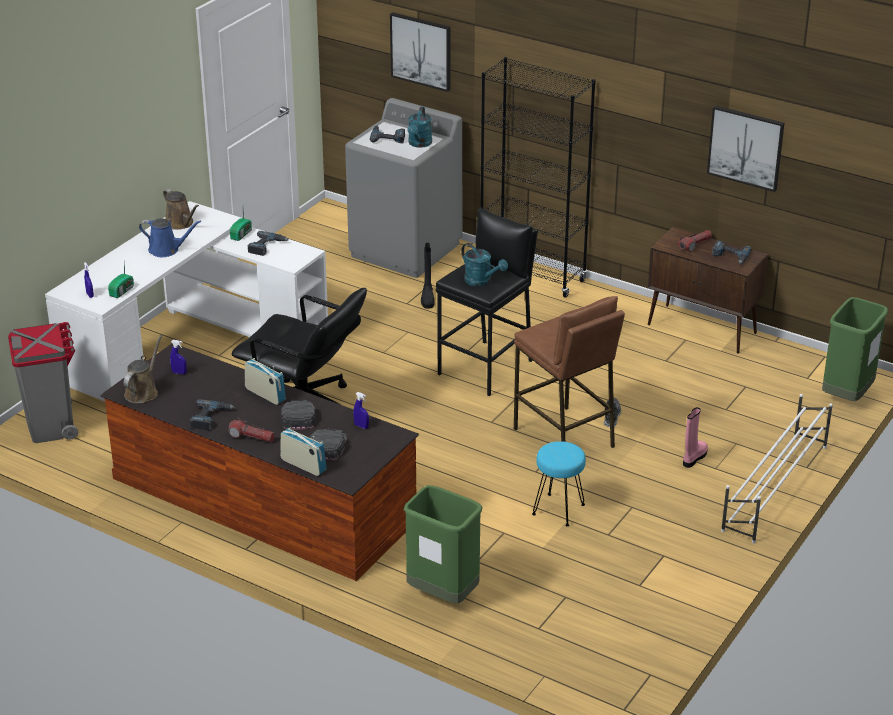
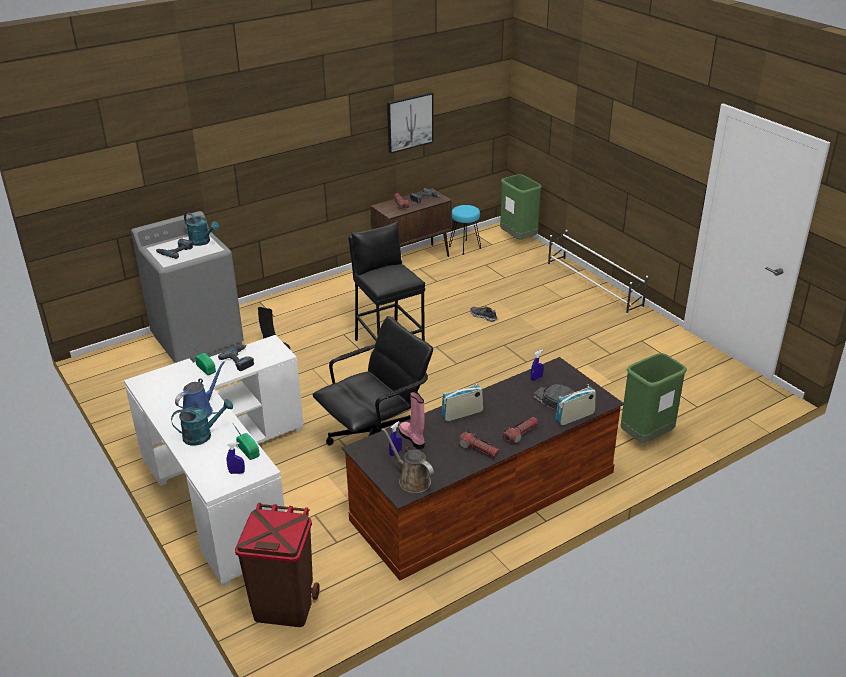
camera: 65 degrees left, 0 degrees up
(52, 426) = (284, 606): grey trash can -> brown trash can
(180, 223) = (160, 393): brown watering can -> none
(210, 418) = (479, 450): power drill -> flashlight
(298, 416) = (504, 404): black cap -> none
(421, 51) = (147, 175): picture -> none
(482, 281) = (397, 277): turquoise watering can -> turquoise watering can (203, 435)
(532, 276) = (290, 299): black bookcase -> none
(559, 510) = (574, 364): turquoise stool -> turquoise stool (465, 247)
(564, 438) = (495, 340): brown stool -> none
(694, 458) = (548, 302): pink boot -> pink boot (413, 438)

